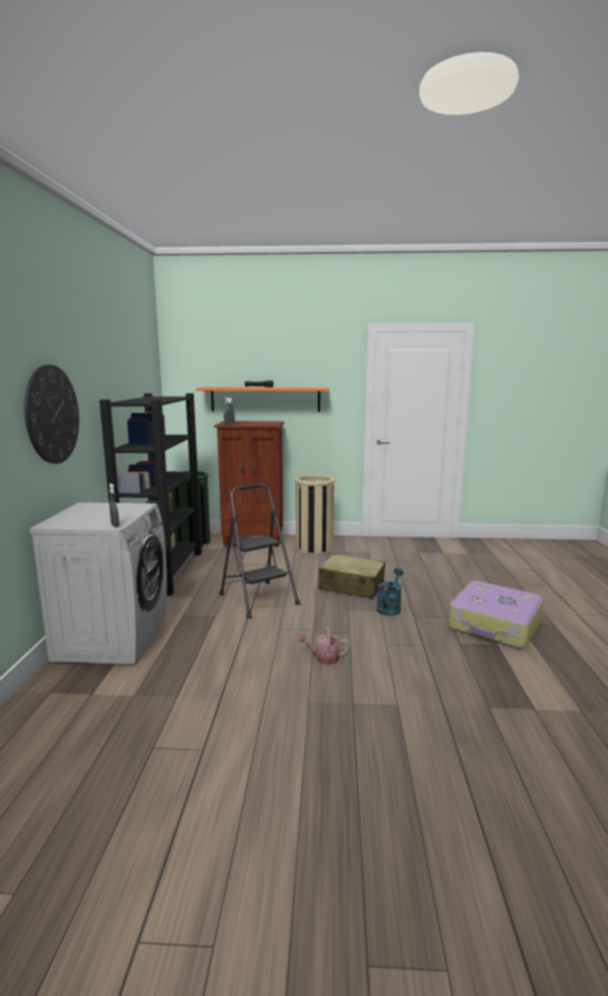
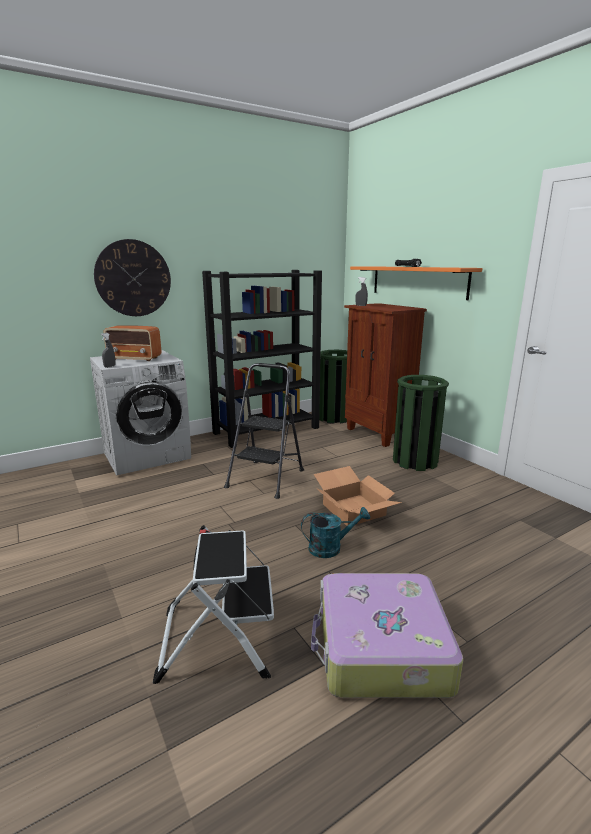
camera: 55 degrees right, 5 degrees up
(97, 514) = (135, 358): none -> radio
(314, 547) = (415, 461): beige trash can -> green trash can
(323, 658) = (182, 546): watering can -> none
(351, 586) = (352, 509): beige suitcase -> cardboard box
(449, 670) = (218, 636): none -> step ladder

